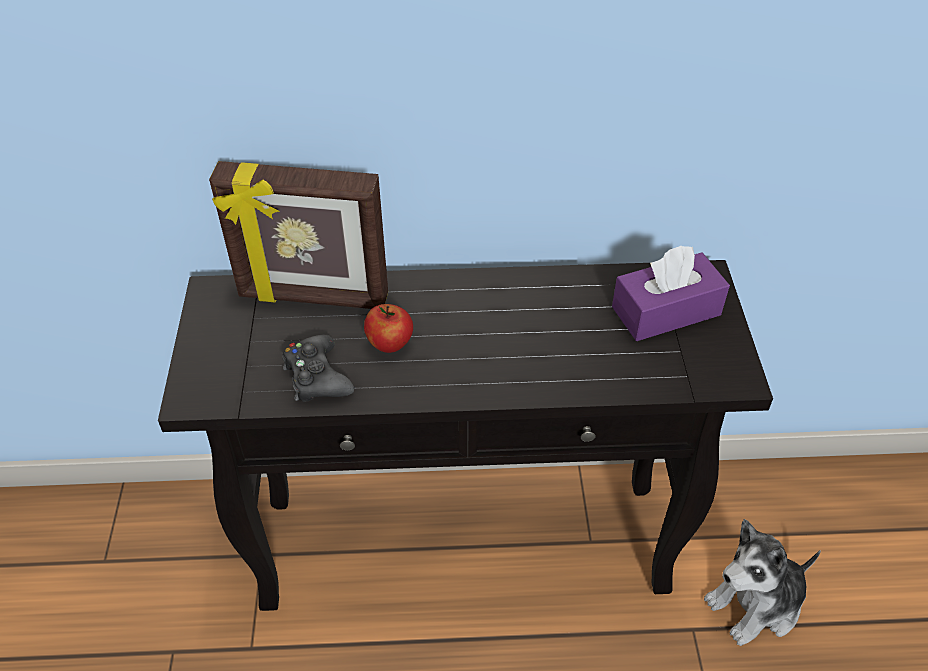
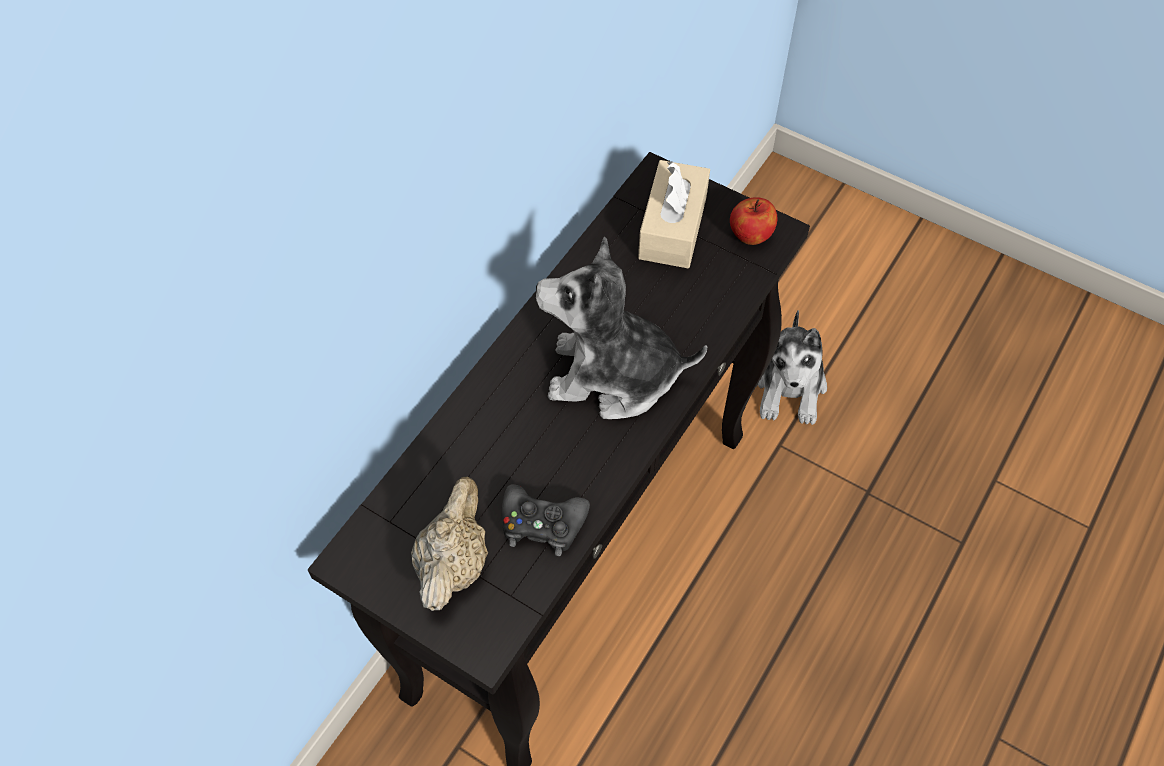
camera: 55 degrees left, 10 degrees up
(246, 345) = (453, 564): none -> beige teapot
(313, 297) = (436, 474): picture frame -> none
(390, 344) = (548, 444): apple -> apple (750, 236)
(486, 348) = (612, 375): none -> plush toy
(666, 311) = (672, 227): purple tissue box -> beige tissue box

